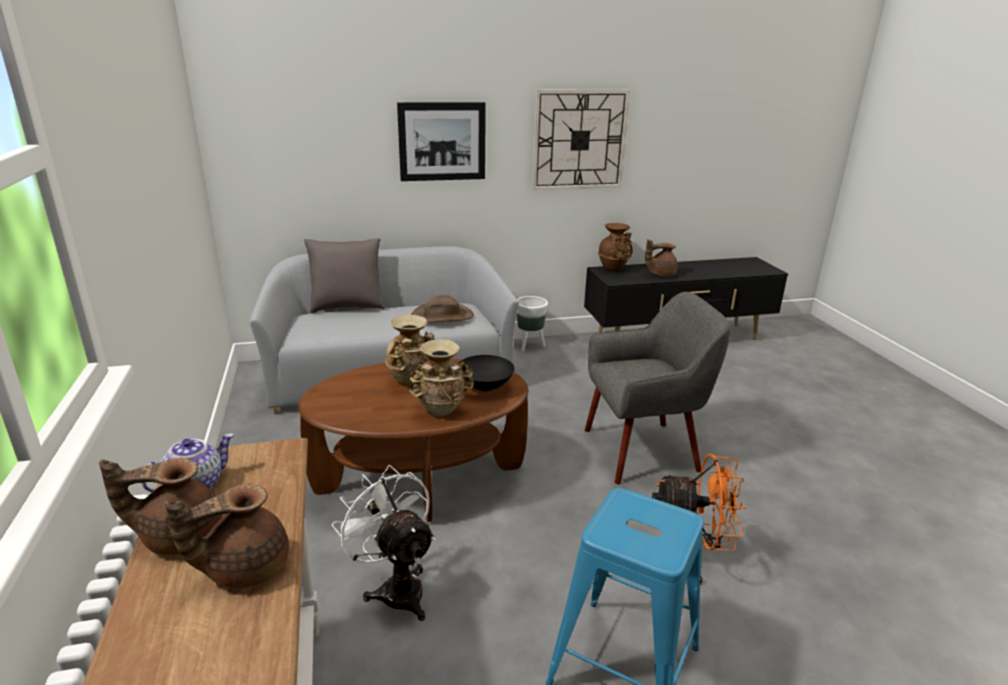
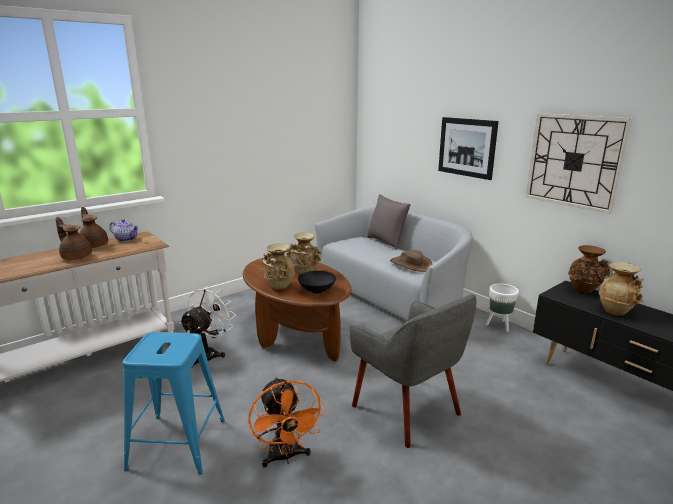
camera: 65 degrees right, 5 degrees down
(660, 274) = (616, 311): brown teapot -> beige vase

